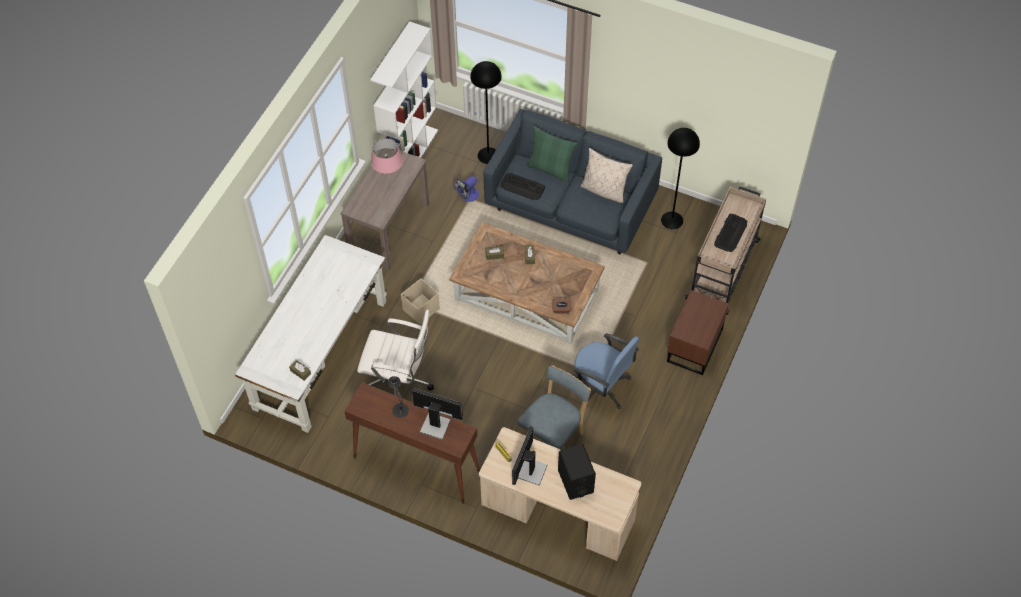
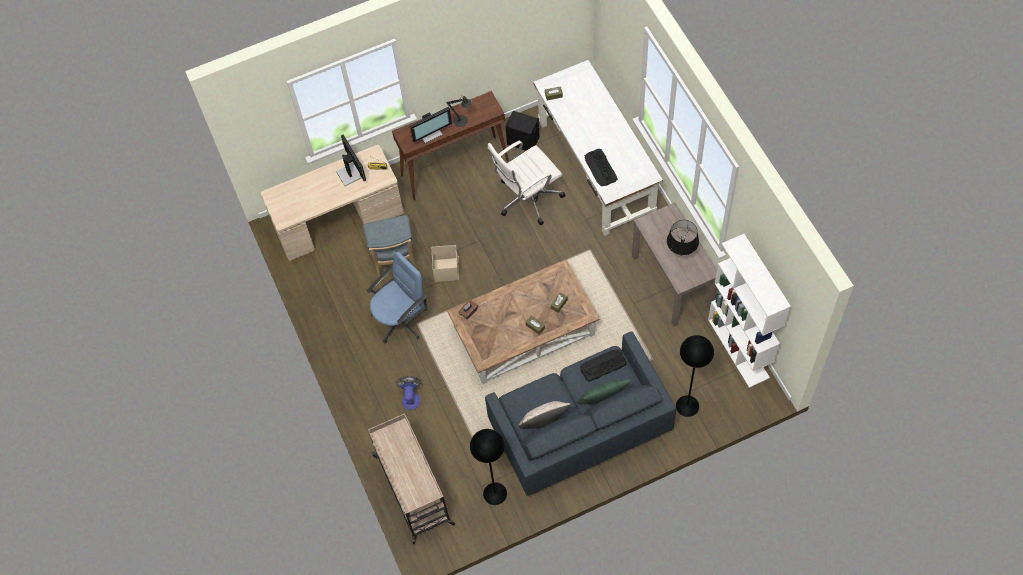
camera: 135 degrees right, 5 degrees up
(389, 178) = (680, 255): pink table lamp -> black table lamp
(420, 309) = (576, 252): beige storage box -> beige storage box (446, 269)
(467, 197) = (656, 358): fan -> fan (410, 397)
(575, 481) = (317, 193): black speaker -> black speaker (523, 141)
(601, 387) = (401, 319): blue office chair -> blue office chair turned 150 degrees clockwise
(693, 346) = (373, 409): brown nightstand -> none
(730, 233) = (405, 464): keyboard -> keyboard (600, 168)

